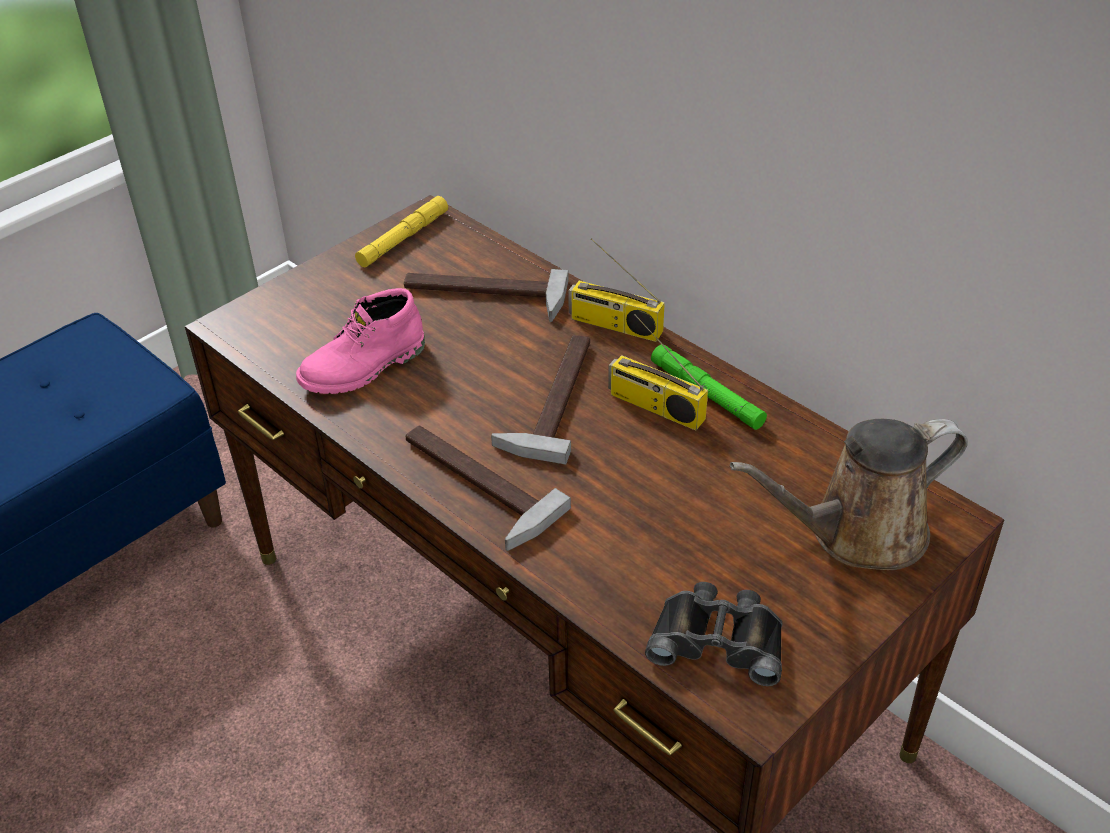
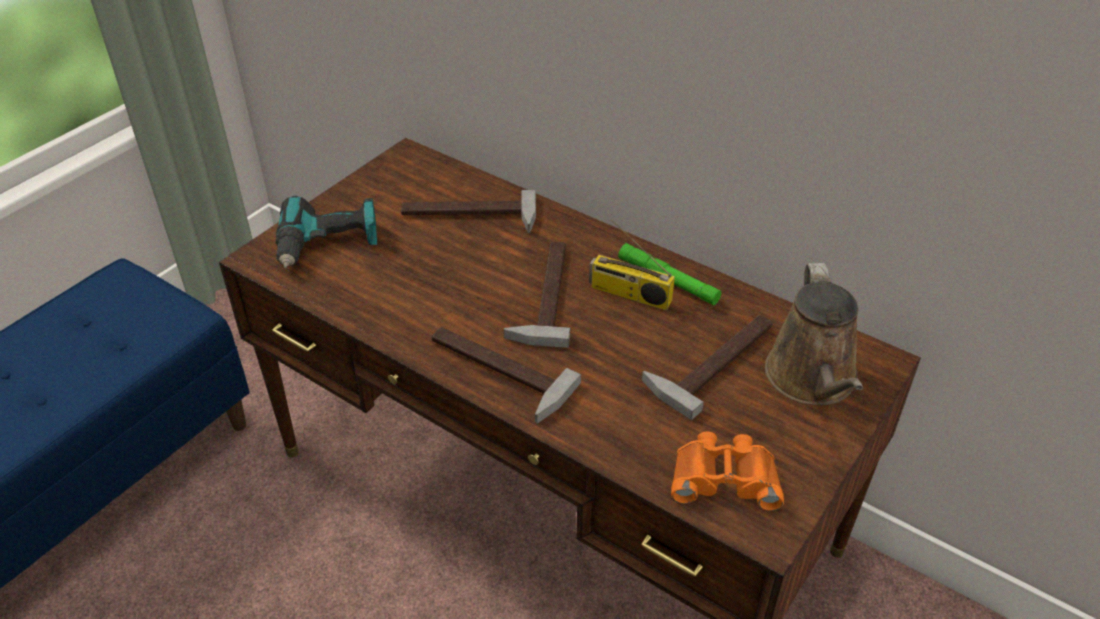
camera: 10 degrees left, 0 degrees up
(312, 316) = (328, 244): none -> power drill
(364, 368) = (382, 284): pink boot -> none
(403, 238) = (391, 175): yellow flashlight -> none
(614, 325) = (581, 231): radio -> none
(718, 639) = (724, 477): black binoculars -> orange binoculars
(739, 496) = (713, 359): none -> hammer
(857, 533) = (812, 380): brown watering can -> brown watering can turned 60 degrees counterclockwise

